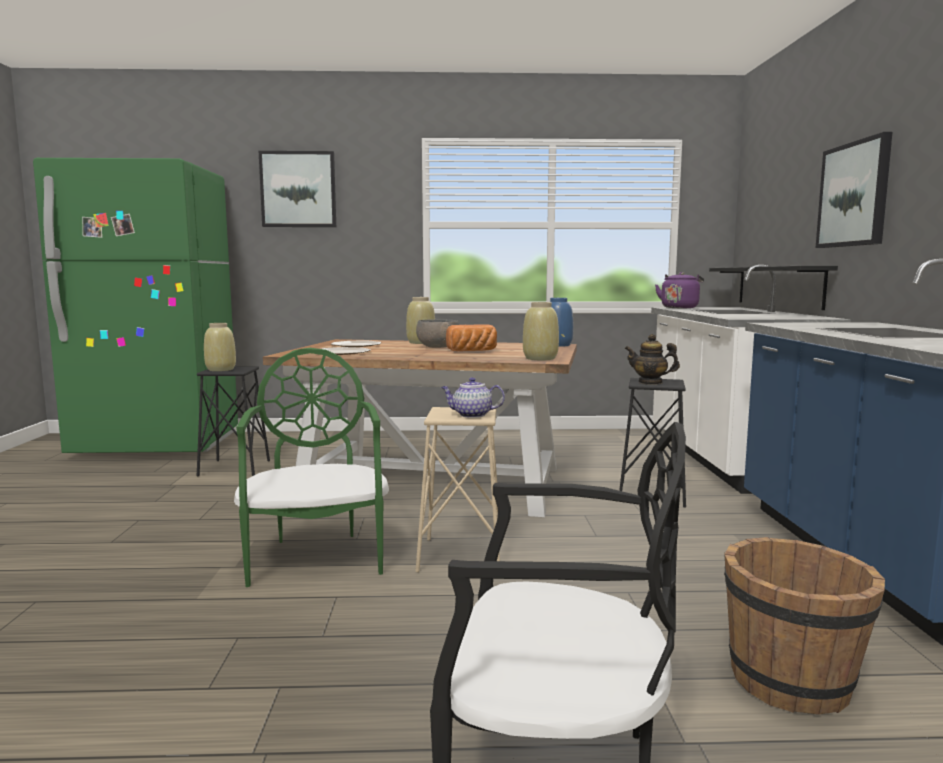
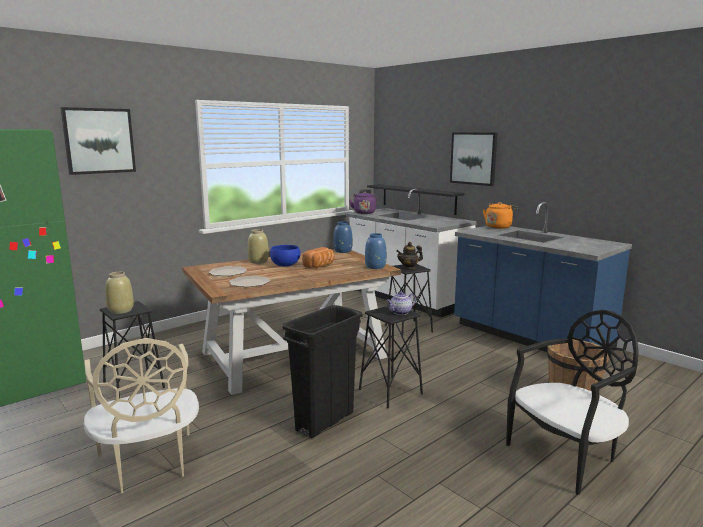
camera: 40 degrees left, 5 degrees up
(103, 531) = (148, 464): none -> beige chair
(317, 556) = (325, 421): green chair -> black trash can
(438, 347) = (285, 265): grey bowl -> blue bowl
(460, 556) = (390, 392): beige stool -> black stool
(540, 358) = (375, 267): beige vase -> blue vase
(867, 324) = (498, 227): none -> orange kettle

